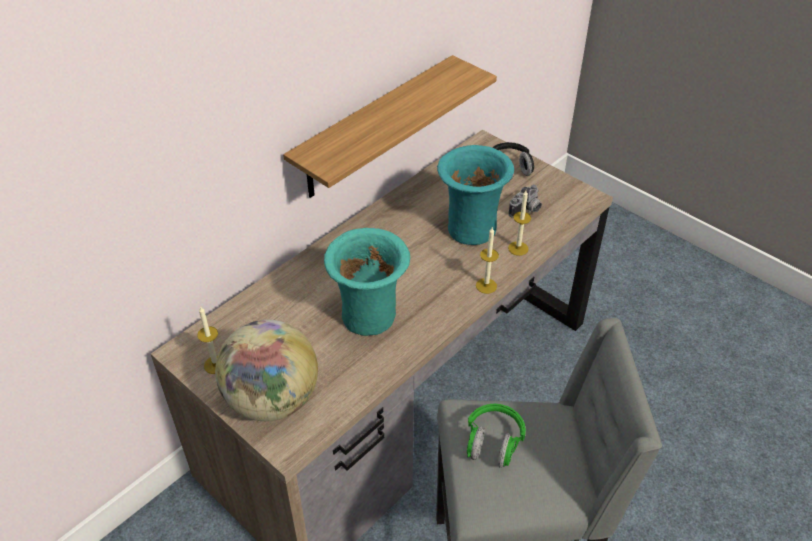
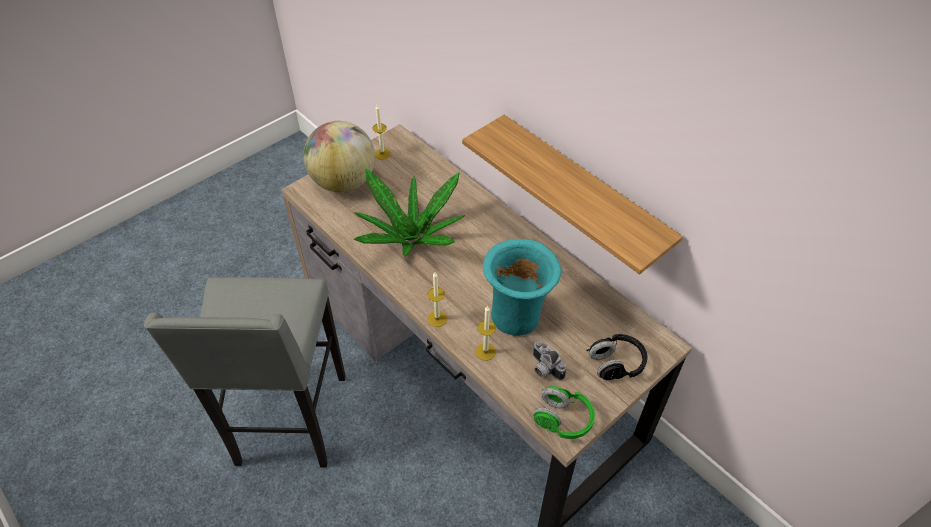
camera: 95 degrees right, 5 degrees up
(370, 318) = (411, 237): turquoise vase -> potted plant
(493, 443) = (268, 300): green headphones -> green headphones (562, 419)

